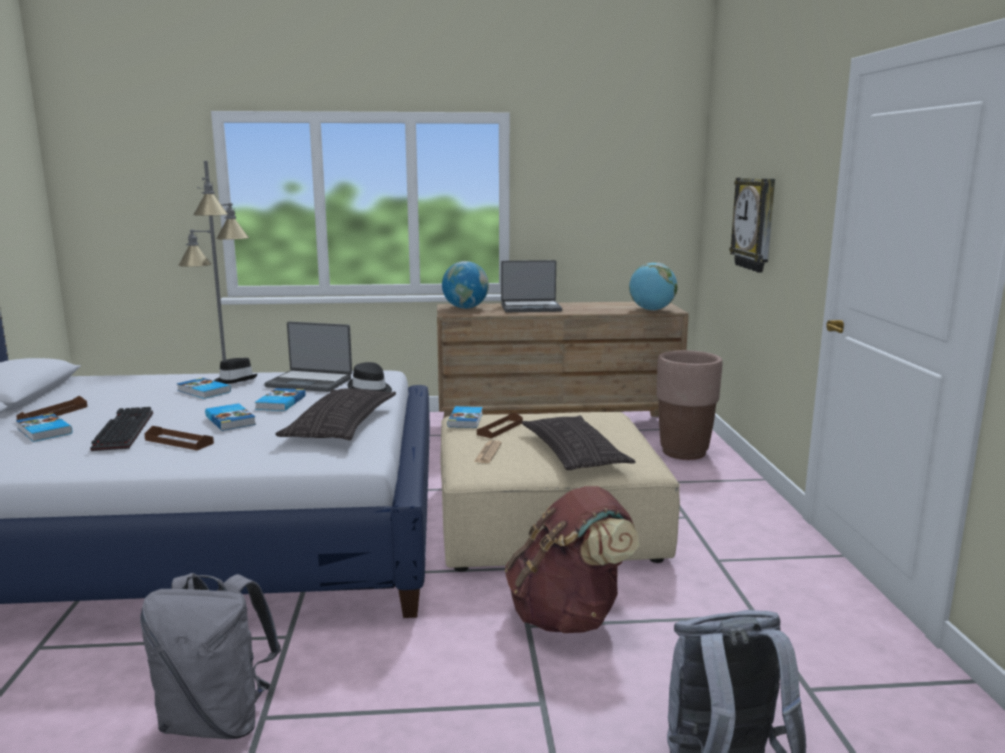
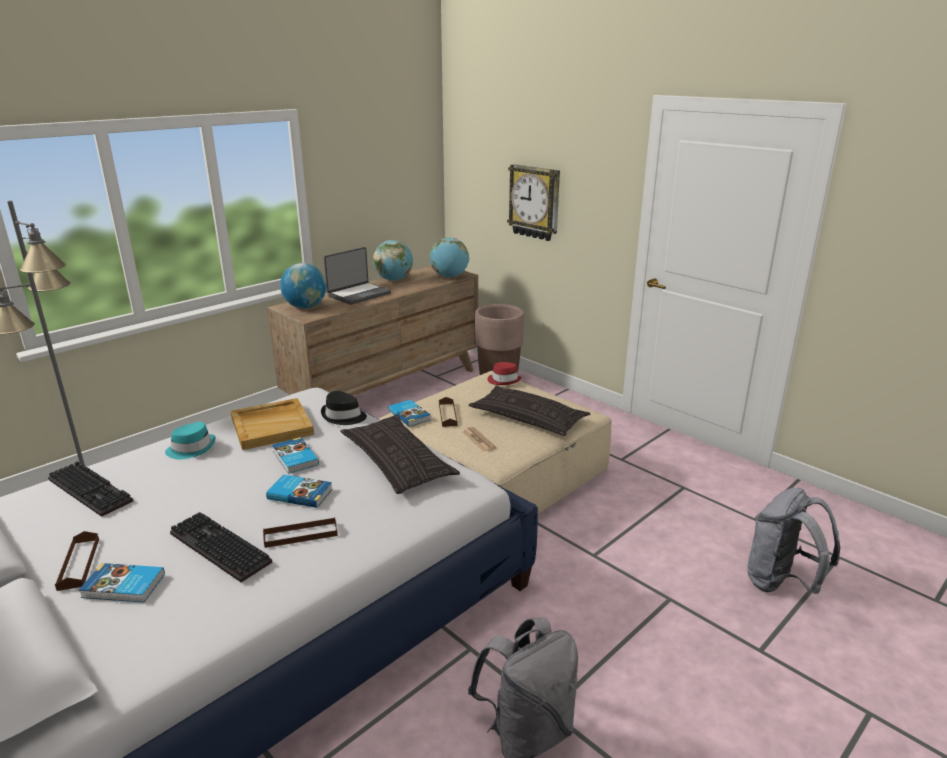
camera: 40 degrees left, 10 degrees up
(140, 384) = (93, 490): none -> keyboard
(203, 391) = (189, 473): book -> none
(235, 380) = (191, 448): black hat -> turquoise hat
(310, 382) = (272, 426): laptop -> beige tray
(569, 617) = (605, 537): brown backpack -> none
(589, 304) = (394, 280): none -> globe
(611, 419) = (504, 380): none -> red hat

